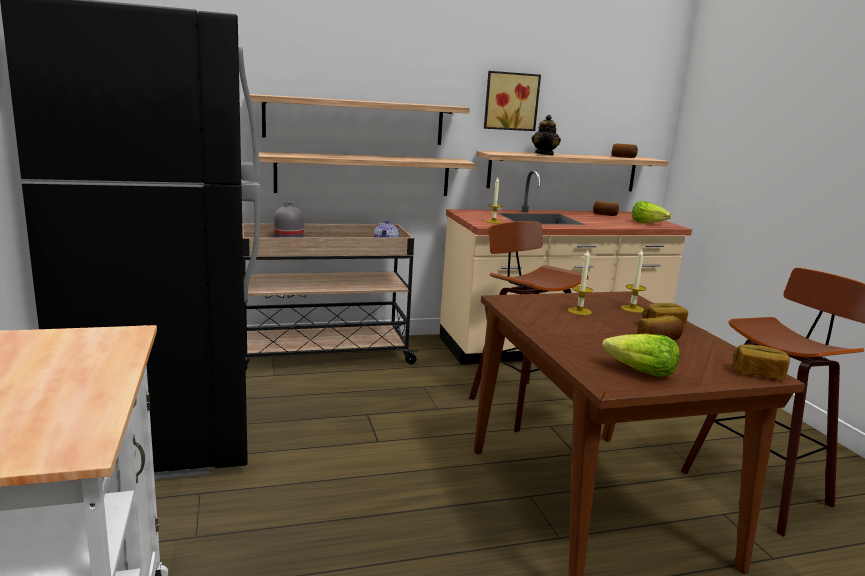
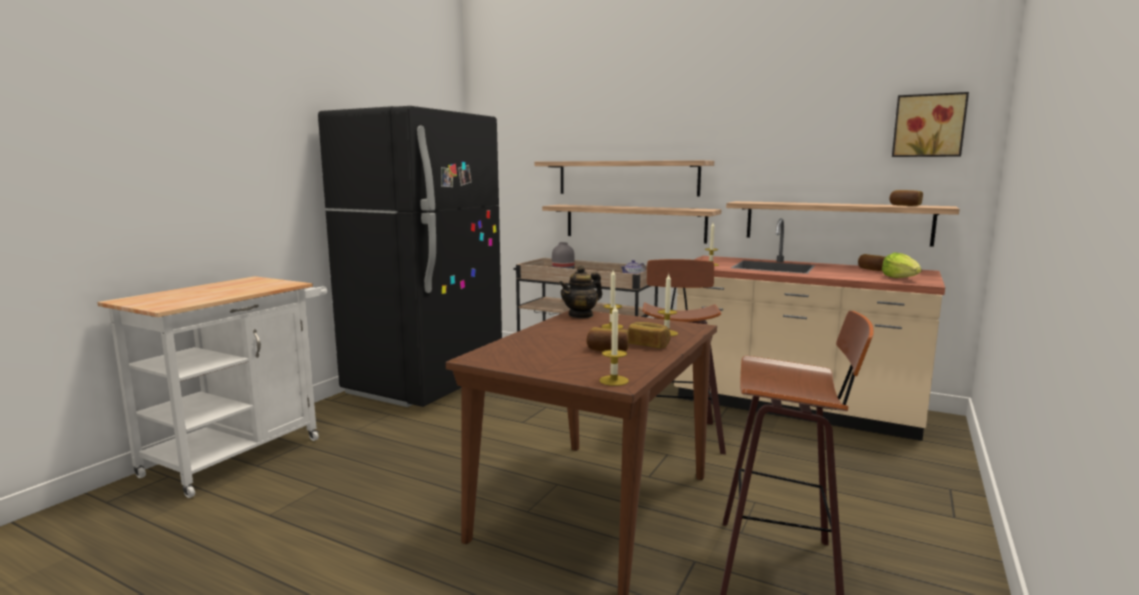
camera: 45 degrees right, 5 degrees down
(510, 101) = (769, 152): picture -> picture (928, 125)
(544, 154) = (799, 203): teapot -> teapot (581, 315)
(640, 372) = (522, 358): lettuce -> none
(758, 373) = (614, 380): bread -> candle

